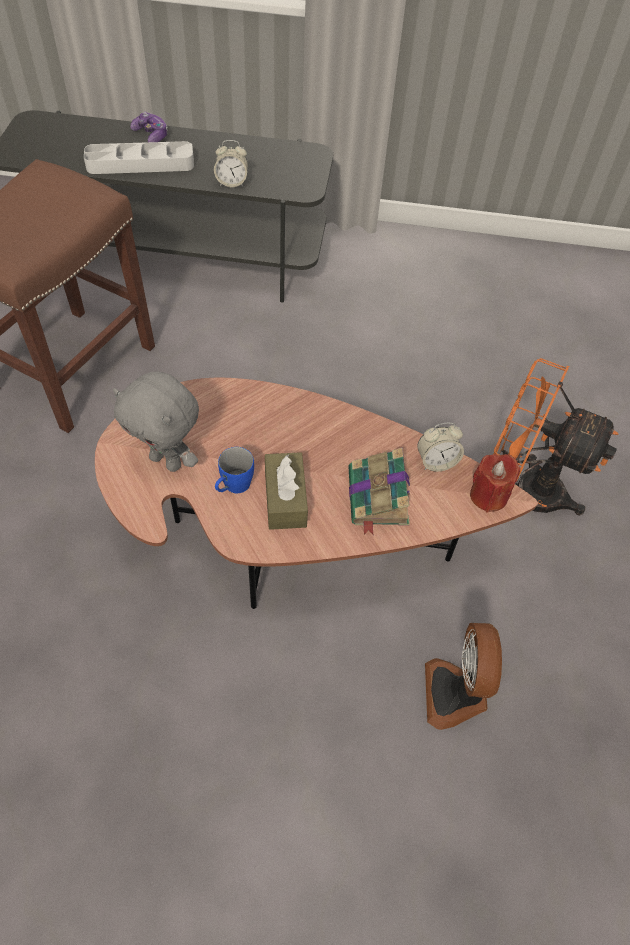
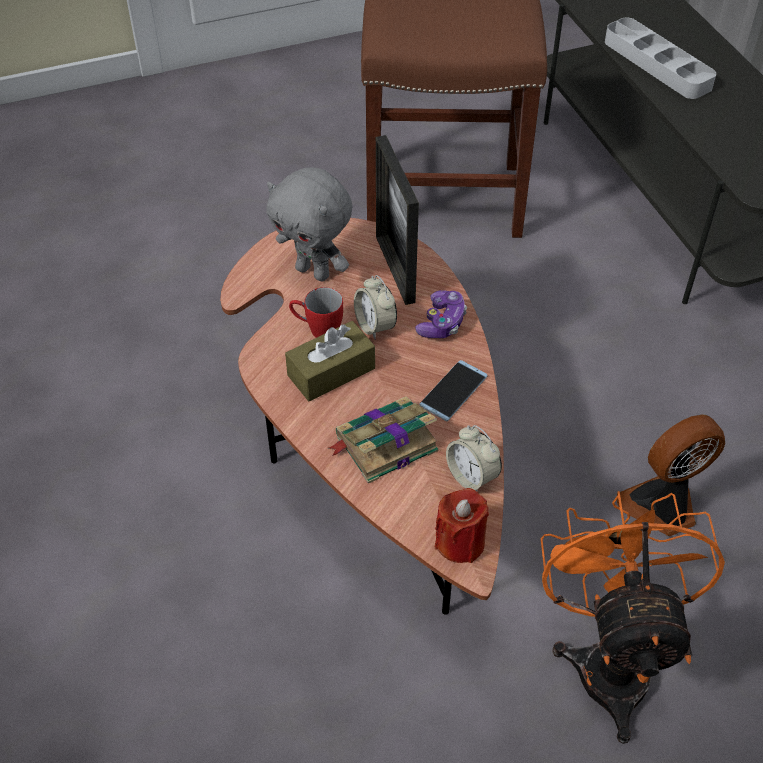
camera: 65 degrees right, 5 degrees down
(151, 135) = (709, 50): game controller -> game controller (442, 323)
(167, 461) = (314, 272): grey plush toy -> grey plush toy turned 60 degrees counterclockwise
(206, 409) = (395, 269): none -> picture frame
(232, 183) = (704, 134): alarm clock -> alarm clock (375, 326)
(233, 487) = (317, 329): blue mug -> red mug
(353, 434) = (453, 390): none -> phone
(456, 694) = (277, 684): fan -> fan (662, 507)

